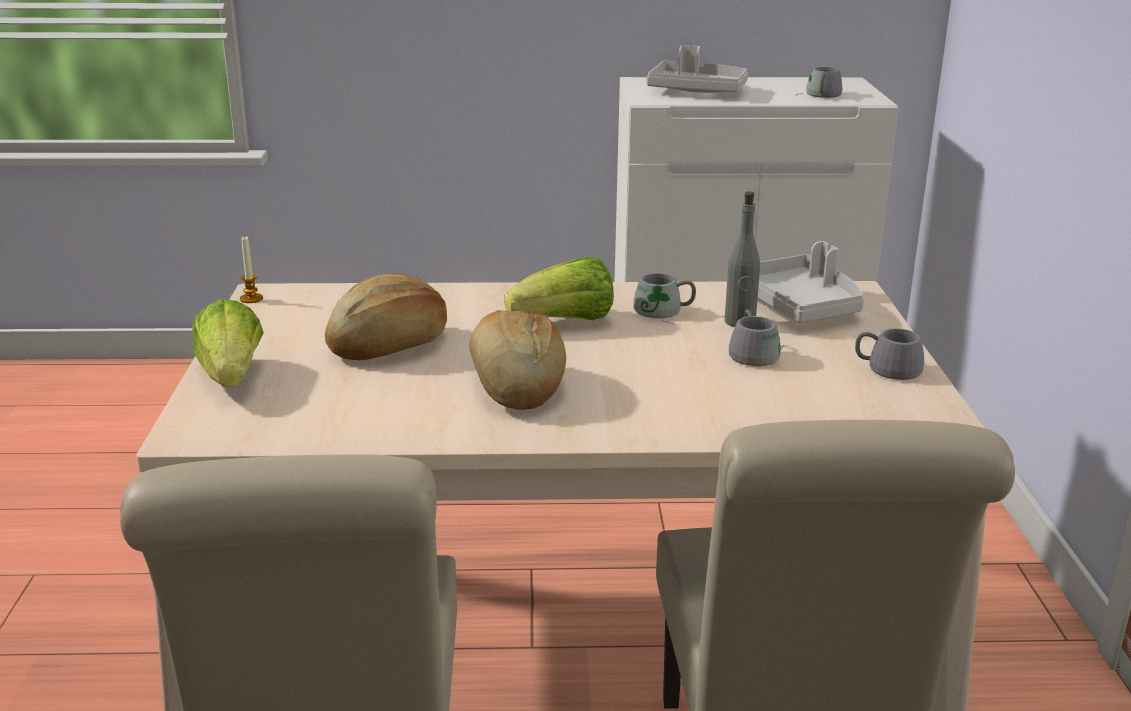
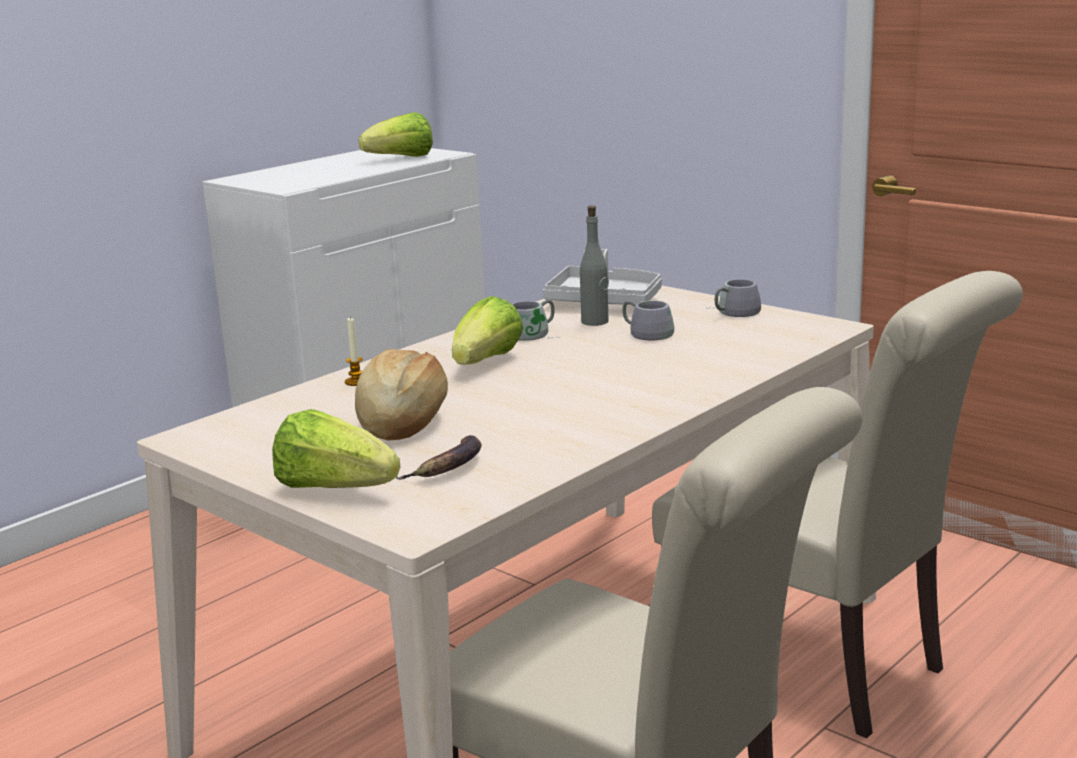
camera: 45 degrees left, 5 degrees down
(251, 299) = (185, 444): candle -> candle (356, 382)
(323, 398) = (449, 467): none -> banana
(514, 386) = (558, 405): bread -> none
(697, 91) = (303, 175): grey tray -> none
(819, 95) = (401, 158): grey mug -> lettuce

